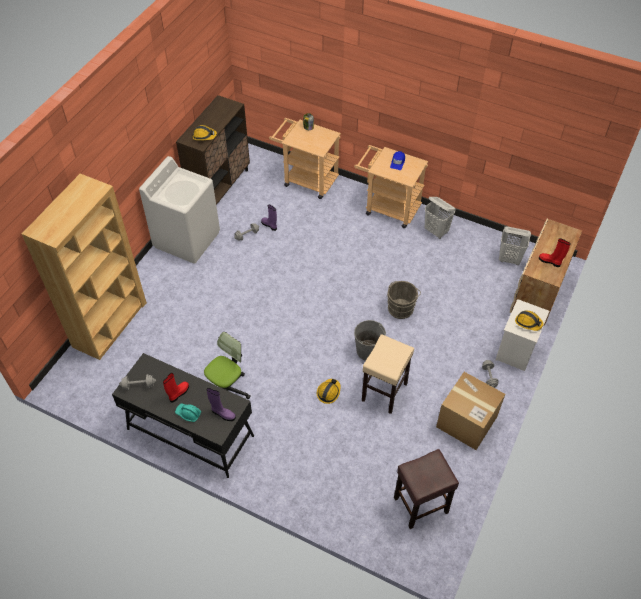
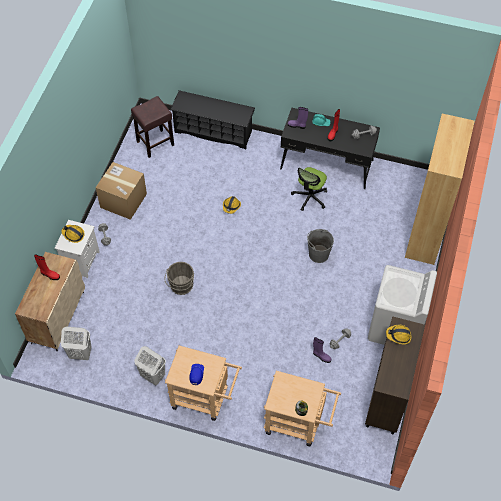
camera: 170 degrees right, 5 degrees up
(333, 512) = (213, 131): none -> black shoe rack
(368, 351) = (205, 243): grey bucket -> grey bucket (318, 254)
(384, 392) = (188, 212): beige stool -> none

